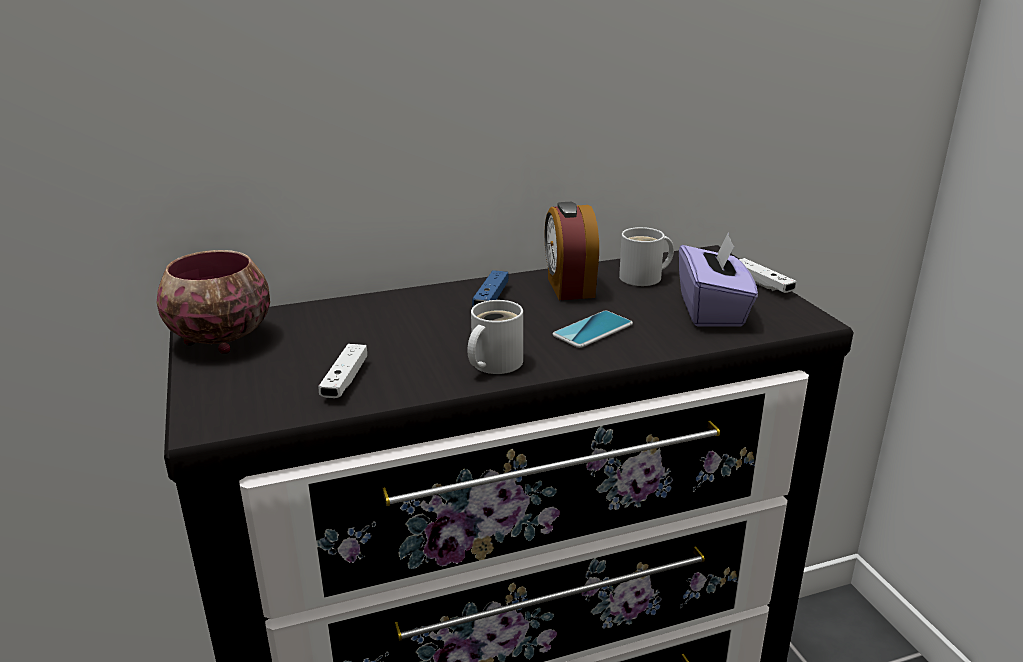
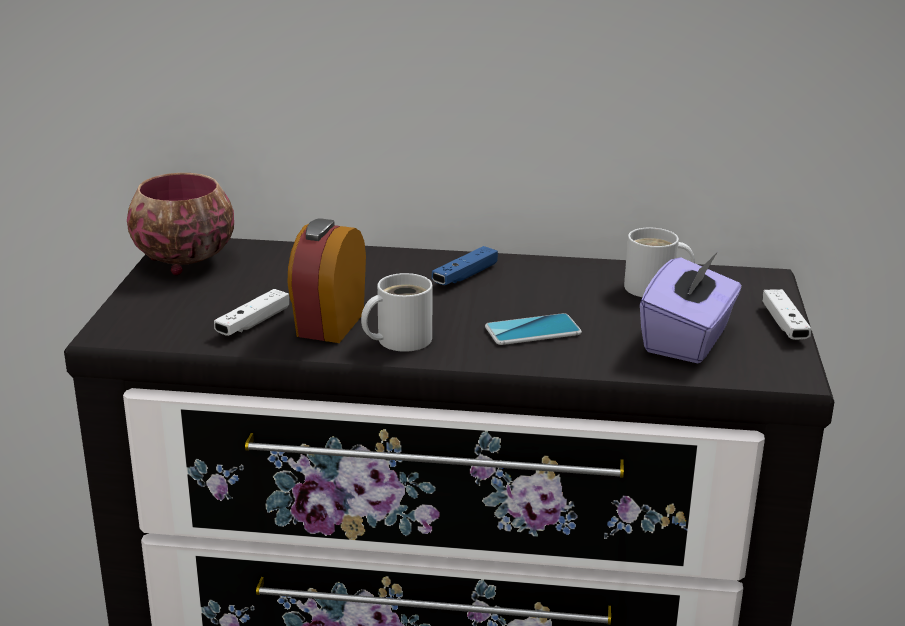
camera: 25 degrees right, 0 degrees up
(569, 288) = (558, 282): alarm clock -> alarm clock (328, 324)

